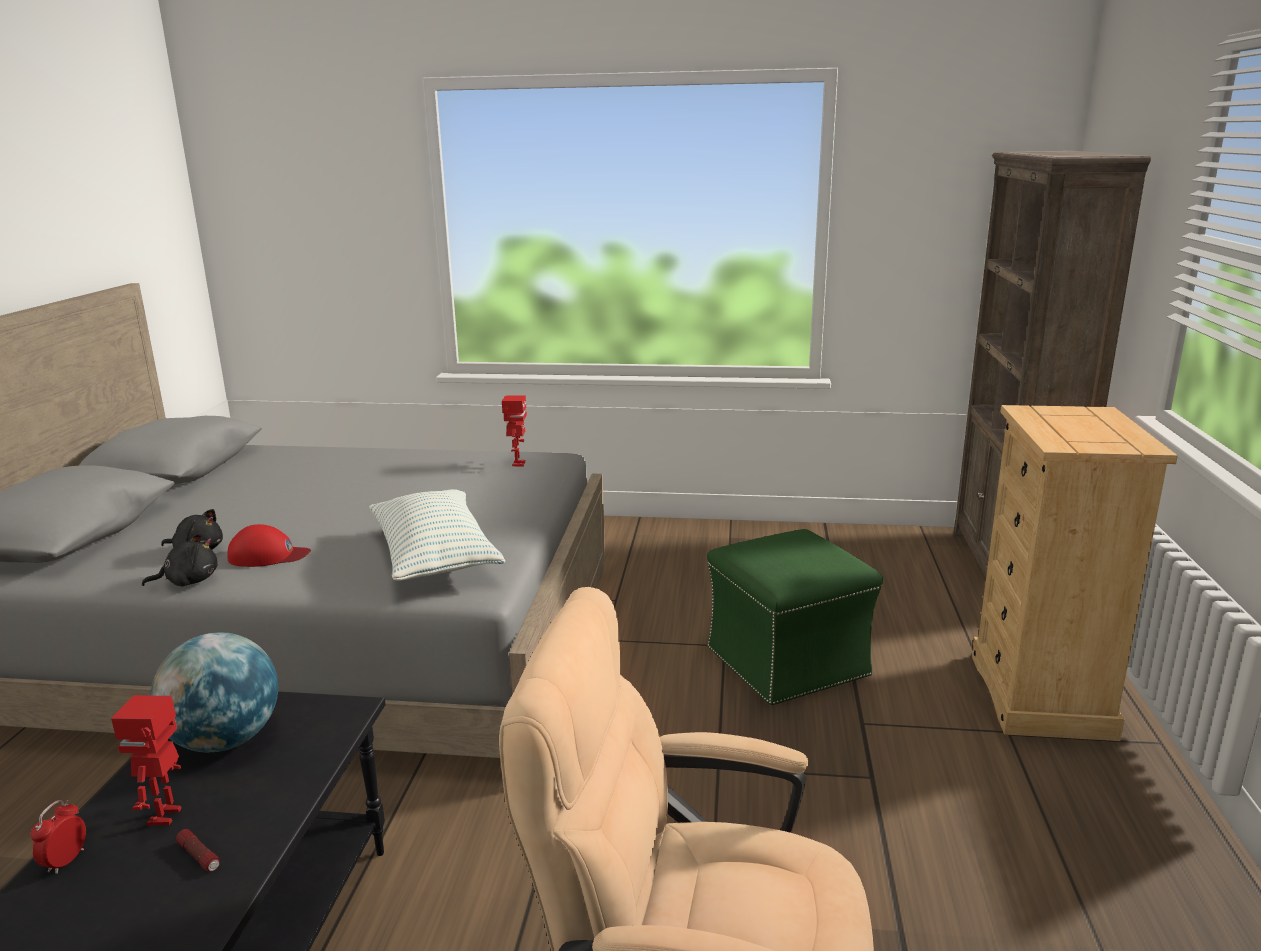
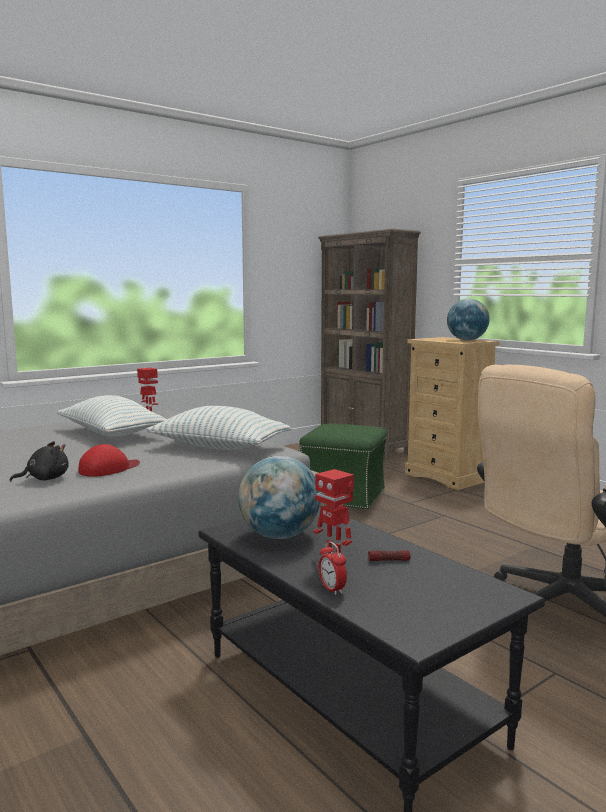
camera: 45 degrees left, 10 degrees down
(189, 581) = (87, 487): black plush toy -> none
(410, 488) = (111, 433): none -> pillow
(1109, 435) = (467, 340): none -> globe

